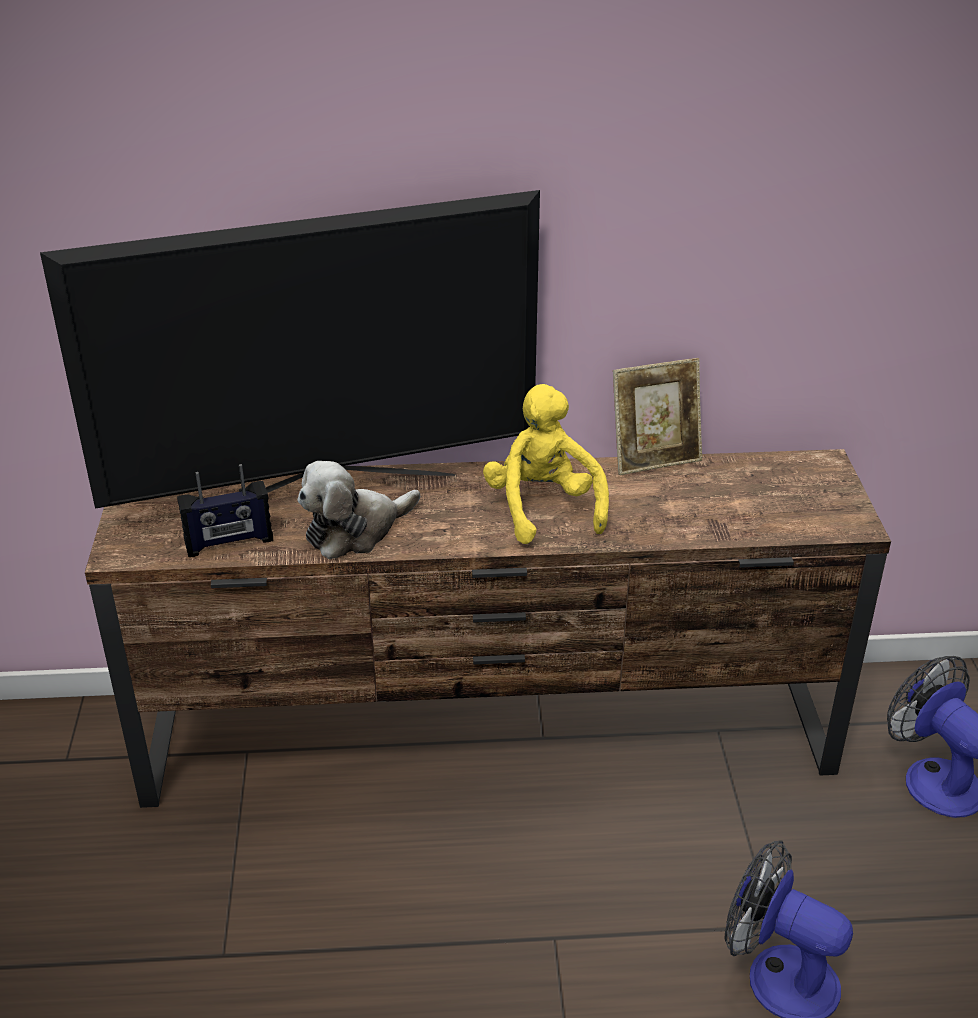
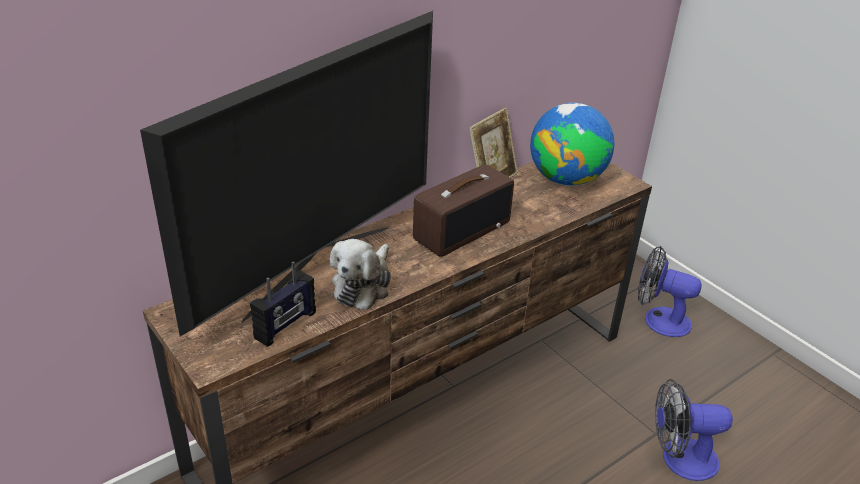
camera: 35 degrees left, 0 degrees up
(543, 508) = (461, 230): yellow plush toy -> radio
(765, 491) = (566, 179): none -> globe

